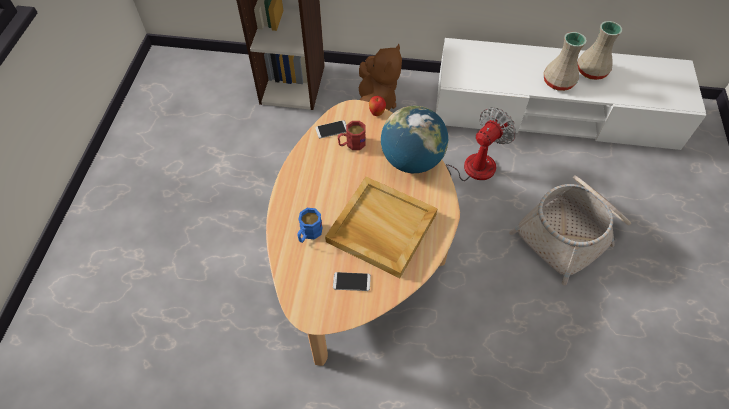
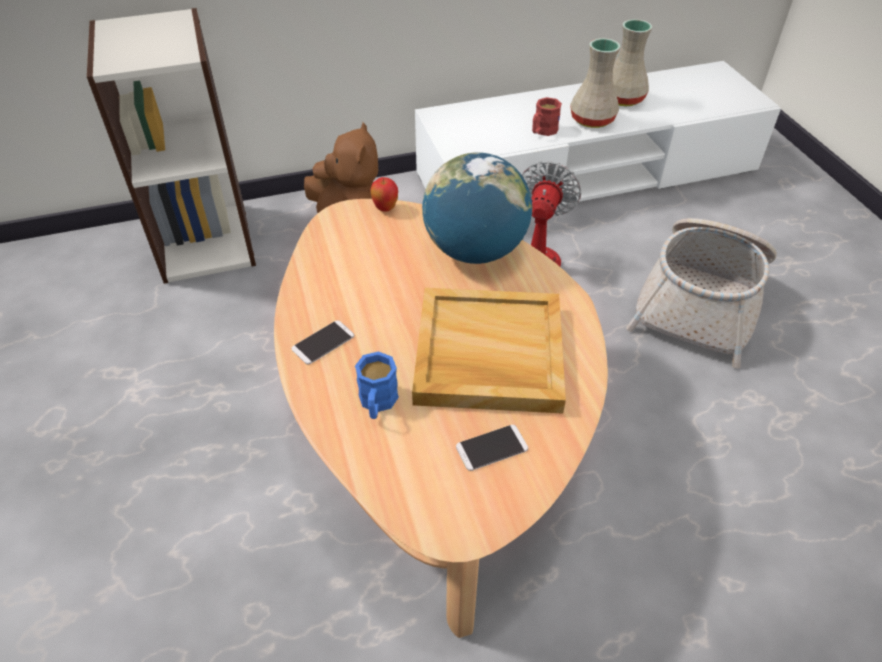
camera: 25 degrees left, 10 degrees down
(331, 129) = (328, 248): phone -> phone (323, 343)
(351, 144) = (371, 257): red mug -> red mug (542, 131)

